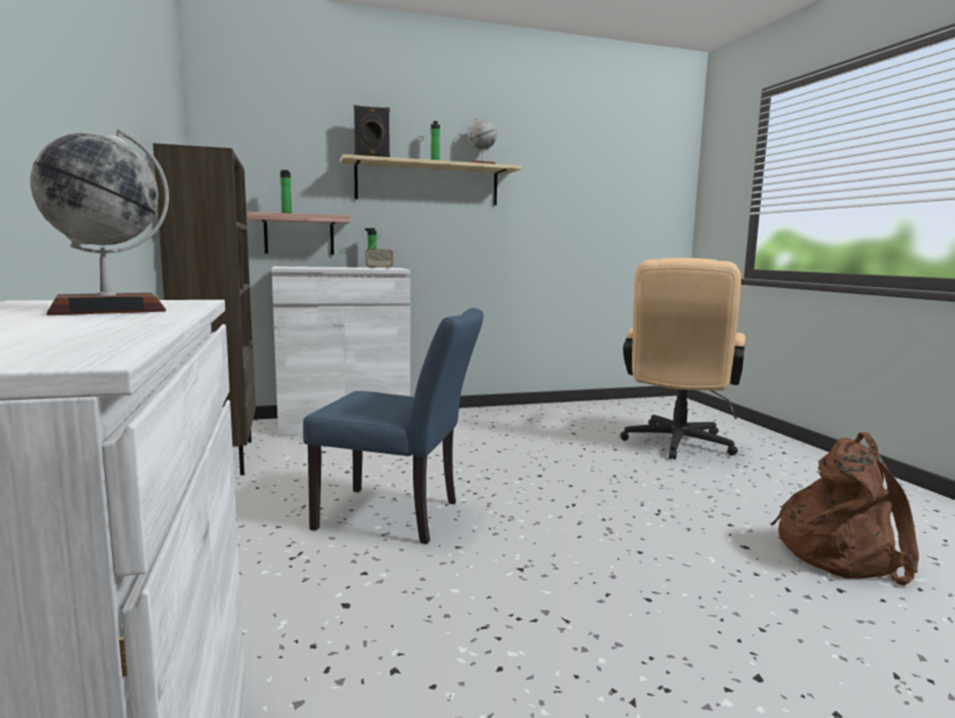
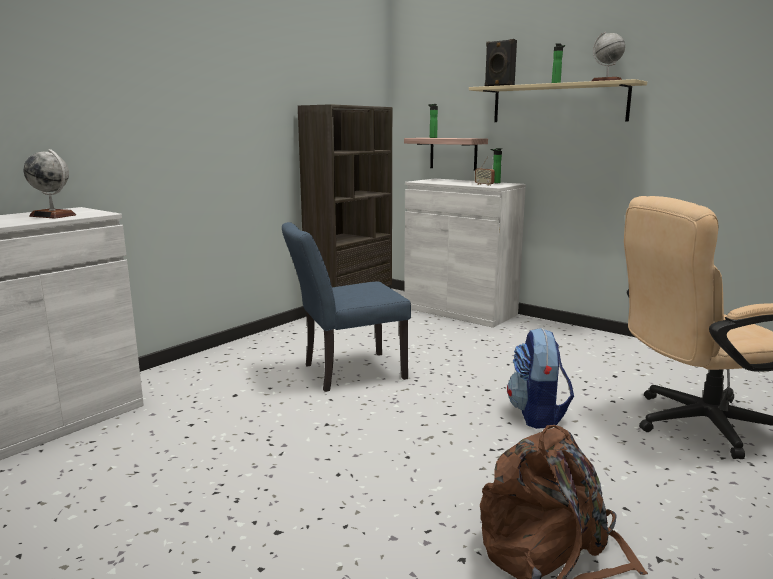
camera: 55 degrees right, 5 degrees up
(399, 516) = (346, 372): blue chair -> blue chair turned 90 degrees clockwise
(611, 477) = (537, 415): none -> backpack

